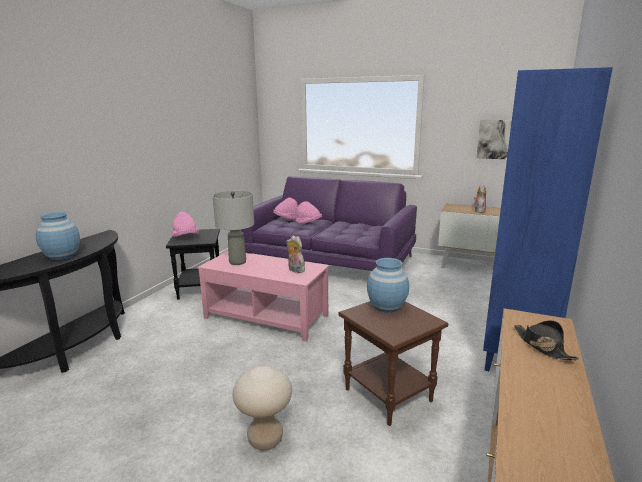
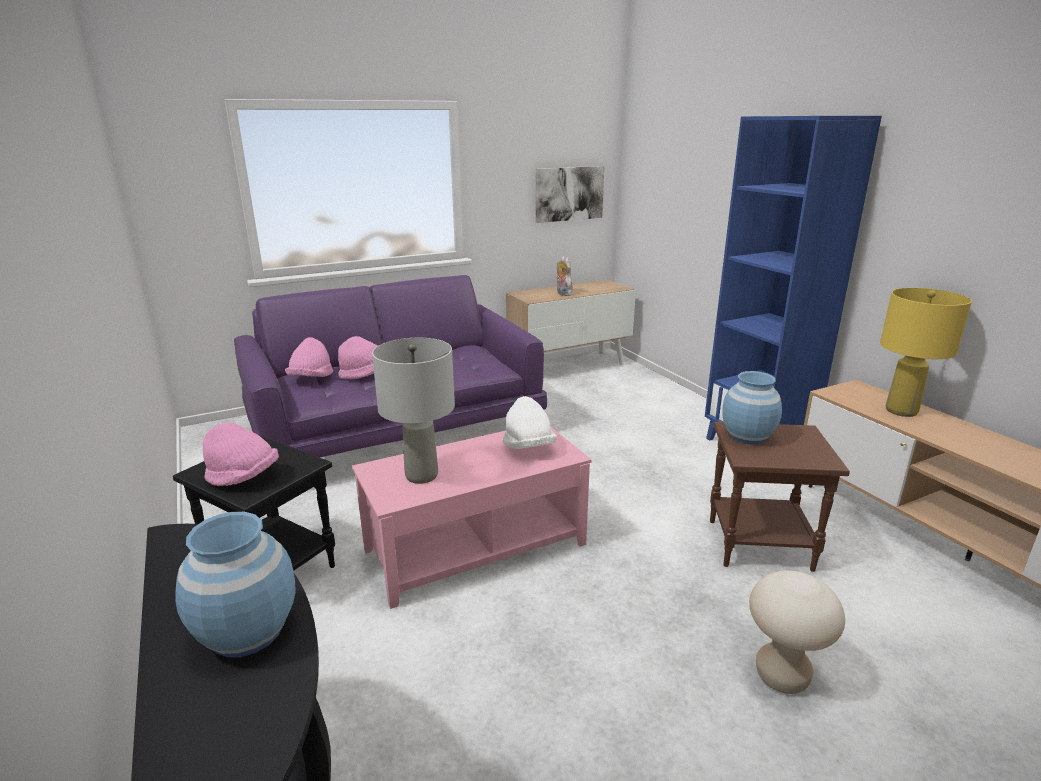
camera: 50 degrees left, 5 degrees up
(295, 270) = (528, 447): plush toy -> white hat
(542, 346) = (900, 410): black hat -> yellow table lamp

